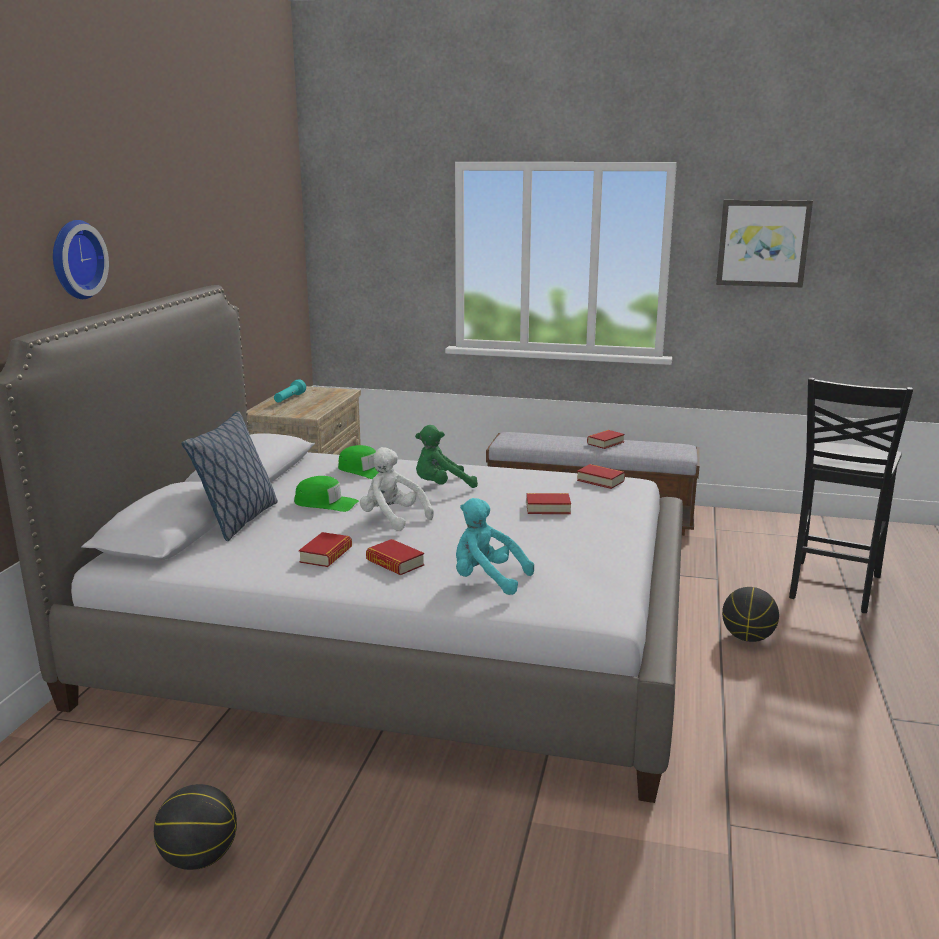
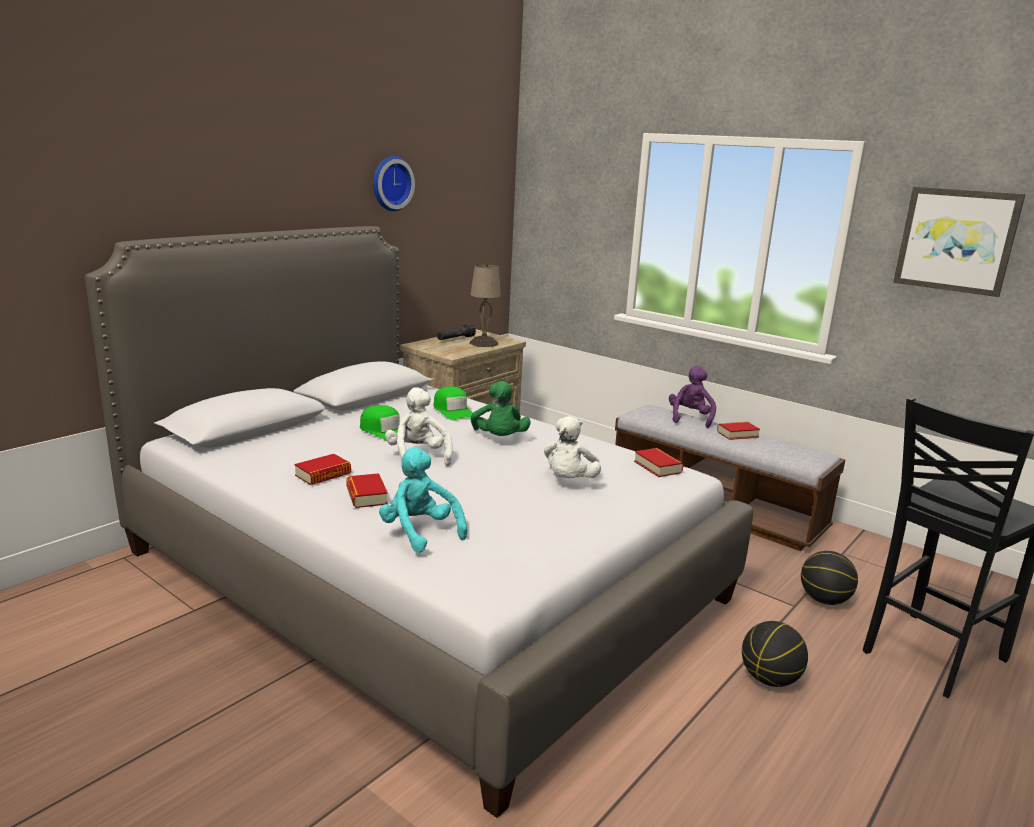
camera: 25 degrees right, 0 degrees up
(74, 259) = (208, 186): wall clock -> wall clock (390, 183)
(199, 857) = (94, 705): basketball -> basketball (824, 600)
(238, 521) = (300, 430): pillow -> none
(289, 399) = (455, 339): turquoise flashlight -> black flashlight
(322, 398) = (483, 343): none -> beige table lamp
(441, 487) = (499, 439): green plush toy -> green plush toy turned 105 degrees counterclockwise
(548, 508) = (569, 481): book -> white plush toy
(553, 437) = (690, 418): none -> purple plush toy

